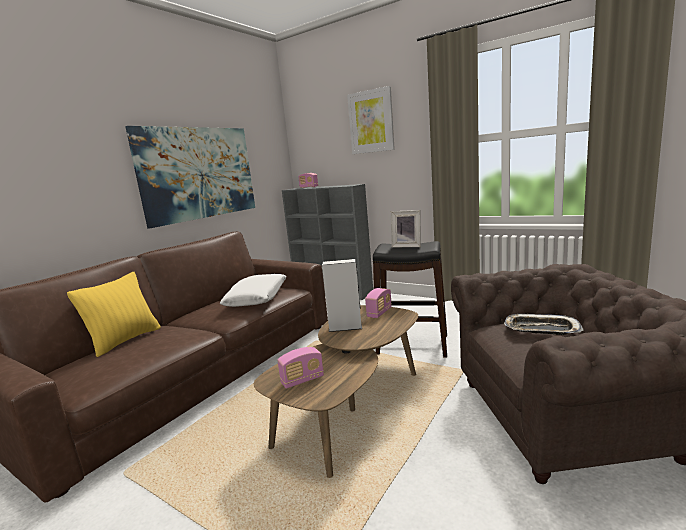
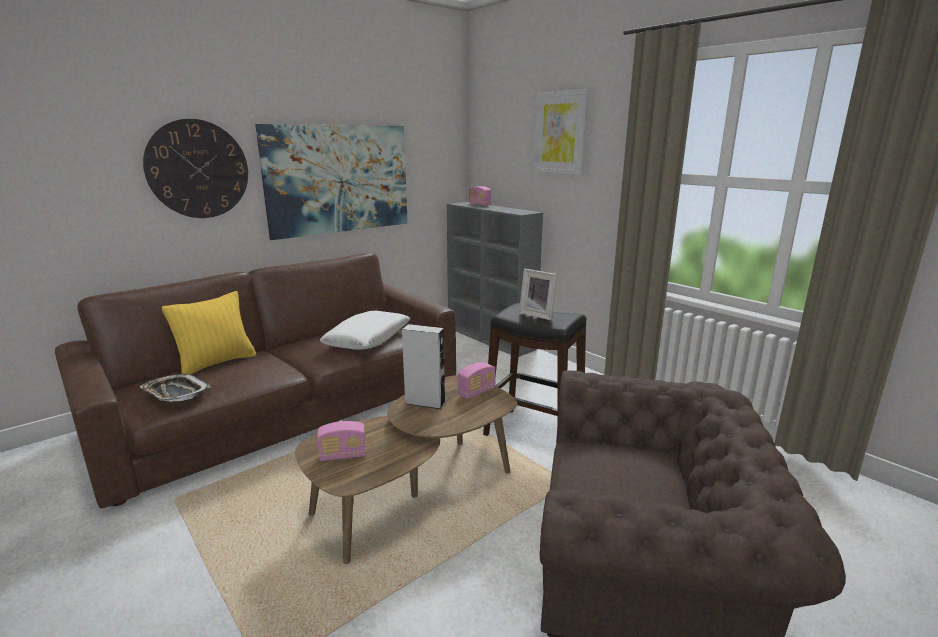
camera: 15 degrees right, 5 degrees up
(77, 167) = (198, 169): none -> wall clock
(541, 329) = (629, 465): tray -> tray (175, 392)

